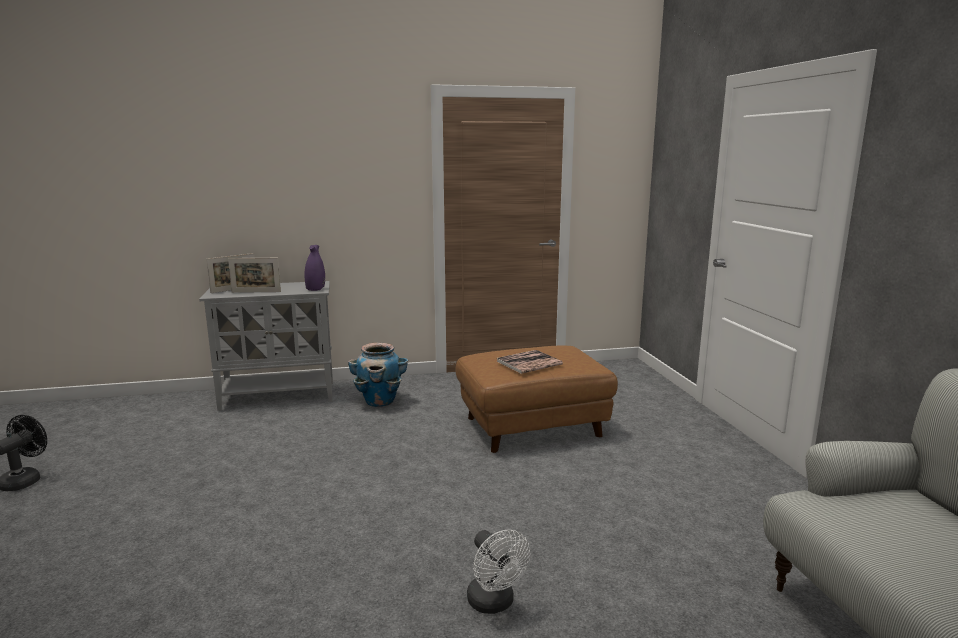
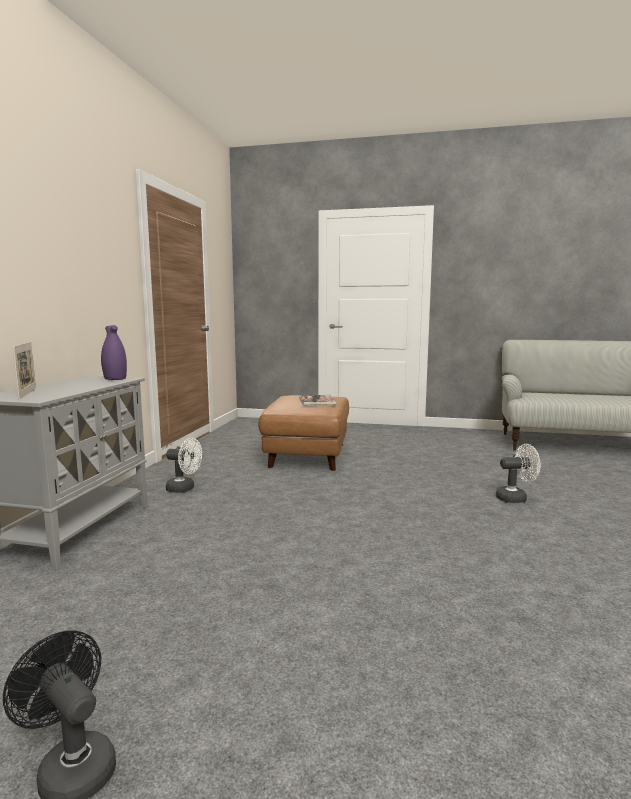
camera: 65 degrees left, 5 degrees down
(256, 292) = (71, 389): picture frame -> none
(380, 401) = (184, 489): planter -> white fan

